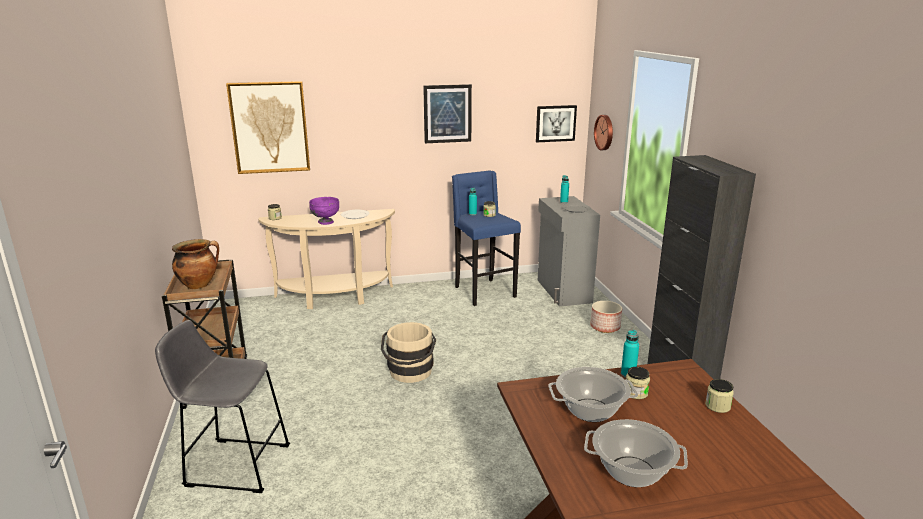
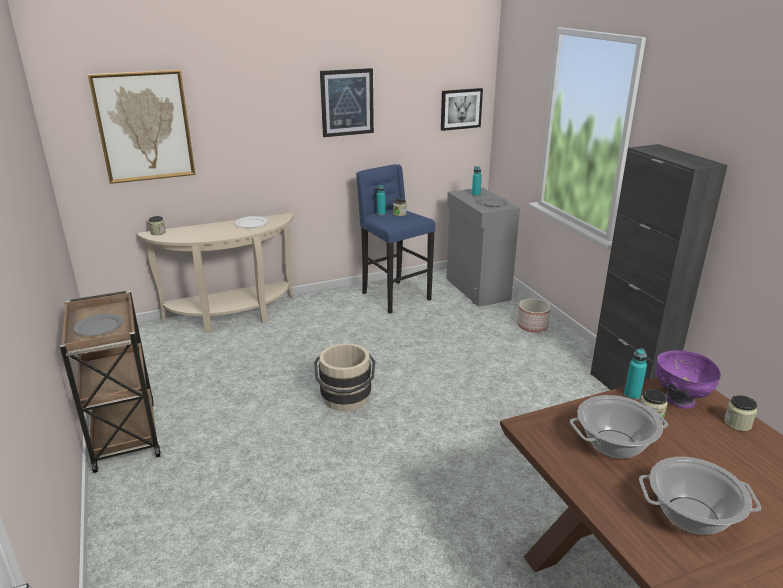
camera: 10 degrees left, 5 degrees up
(199, 285) = (99, 326): cooking pot -> grey plate
(233, 464) = (177, 536): grey stool -> none
(325, 222) = (220, 234): purple bowl -> purple bowl (679, 401)
(605, 132) = (517, 117): wall clock -> none

